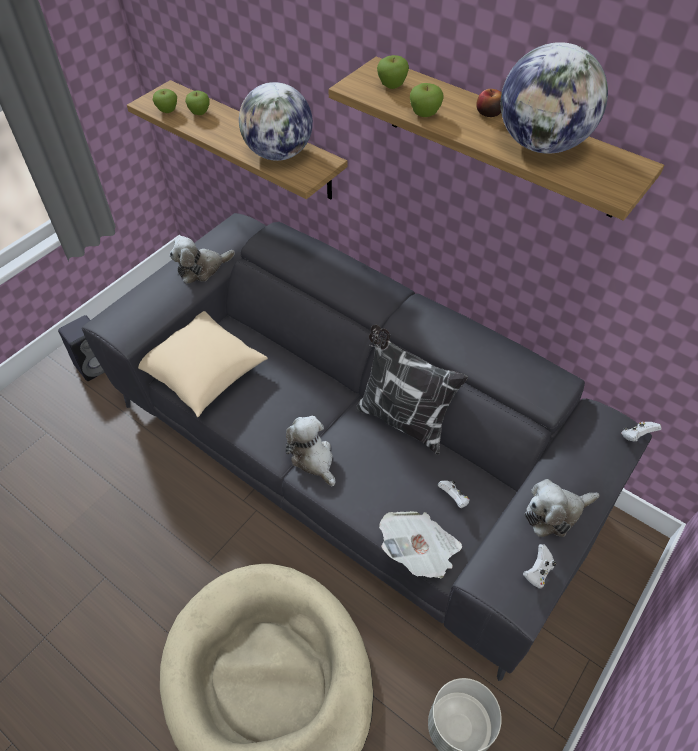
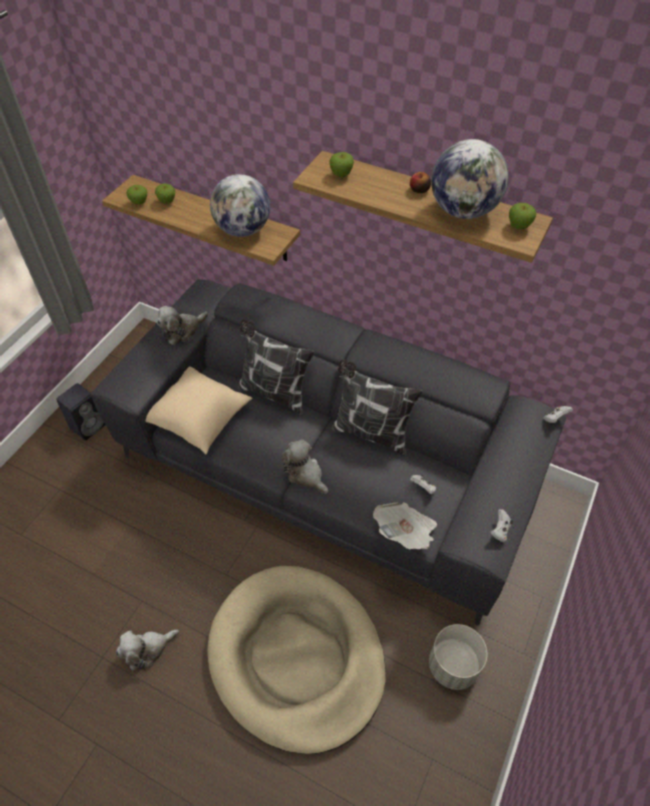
camera: 10 degrees left, 0 degrees up
(297, 355) = (274, 392): none -> pillow
(424, 114) = (372, 196): apple -> apple (518, 226)
(555, 513) = (504, 486): plush toy -> plush toy (147, 650)

